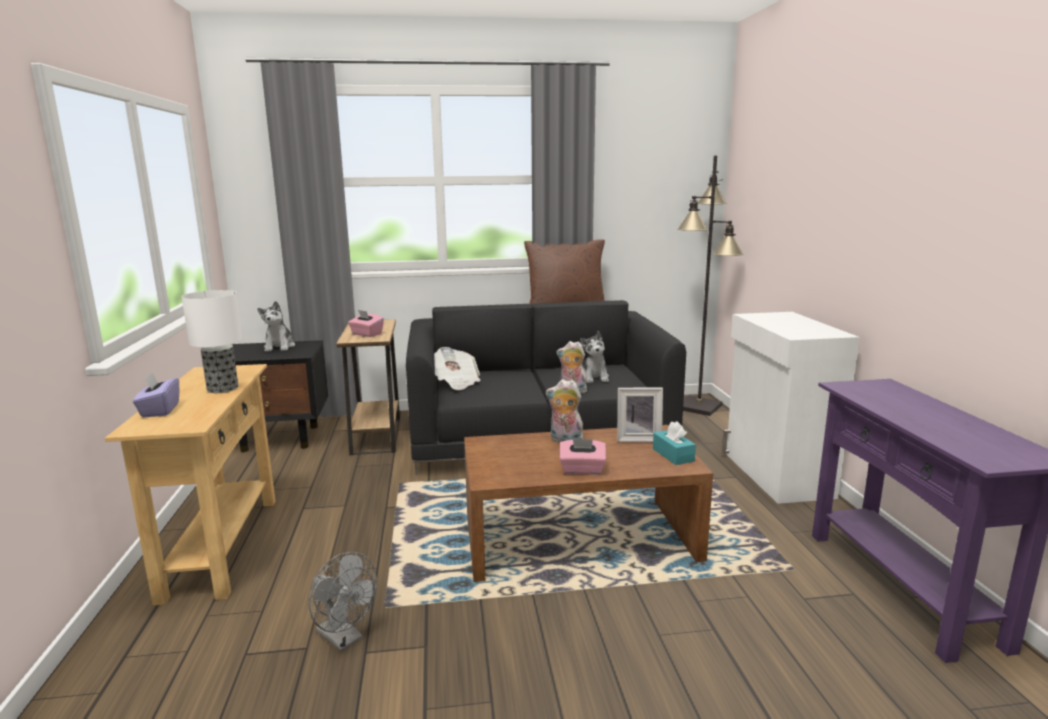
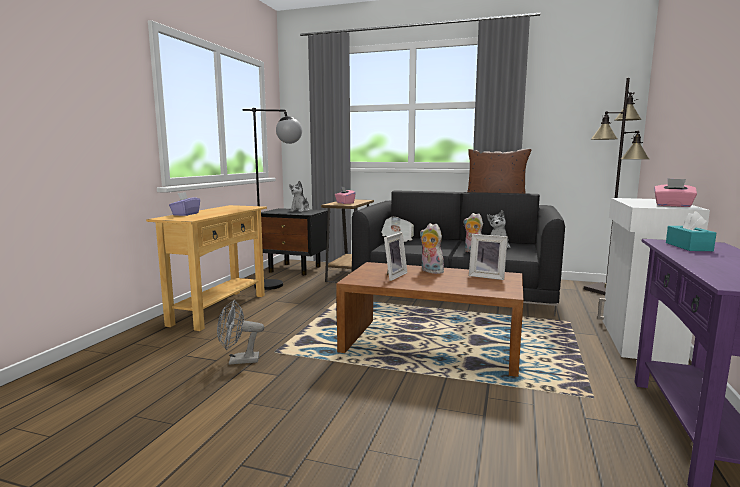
camera: 25 degrees right, 5 degrees down
(223, 389) = (228, 211): table lamp -> none
(282, 475) = (279, 285): none -> black floor lamp
(344, 639) = (238, 361): grey fan -> grey fan turned 105 degrees clockwise
(529, 460) = (392, 276): none -> picture frame
(582, 470) = (422, 284): pink tissue box -> pink tissue box (673, 205)
(673, 455) = (503, 287): turquoise tissue box -> turquoise tissue box (688, 247)

